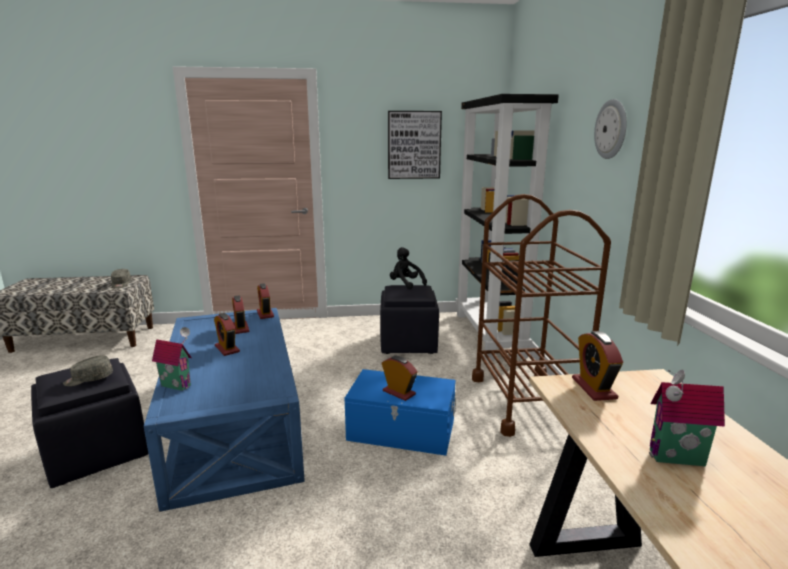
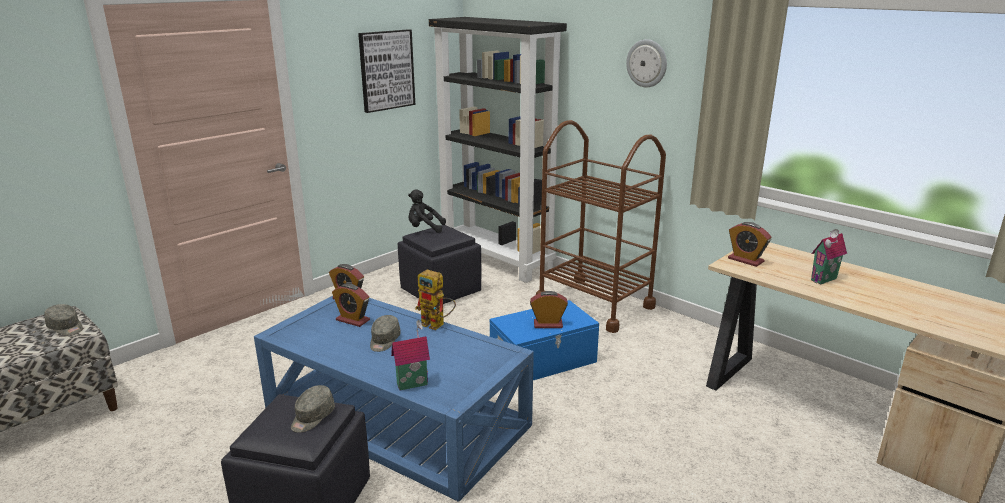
camera: 40 degrees left, 5 degrees up
(227, 349) = (384, 341): alarm clock -> grey cap
(277, 351) = (437, 325): none -> toy robot

